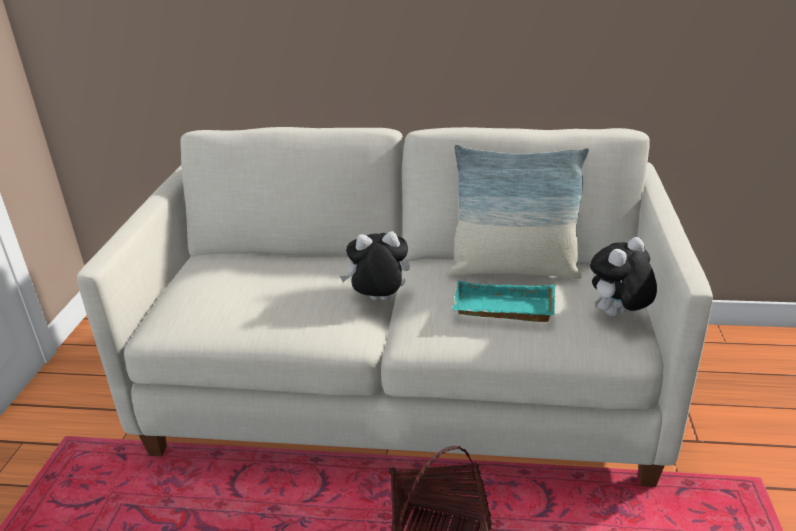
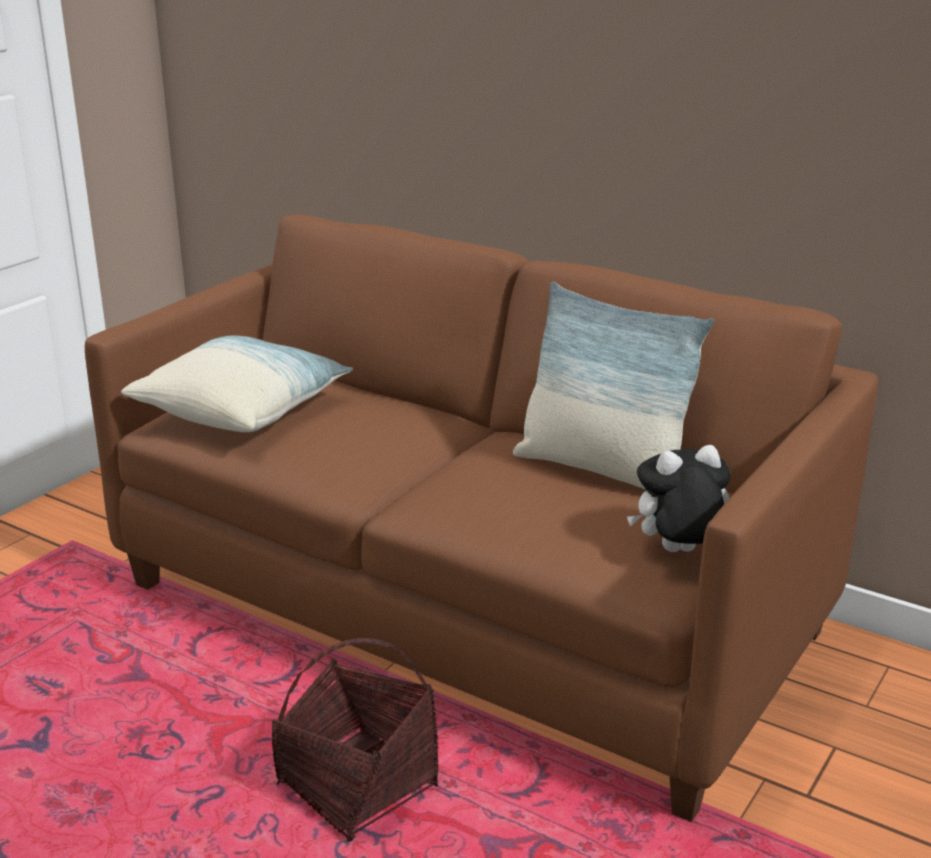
camera: 25 degrees right, 5 degrees down
(218, 295) = (242, 409): none -> pillow
(378, 301) = (411, 461): plush toy -> none
(404, 388) = (466, 608): white sofa -> brown sofa
(502, 309) = (534, 505): turquoise tray -> none

